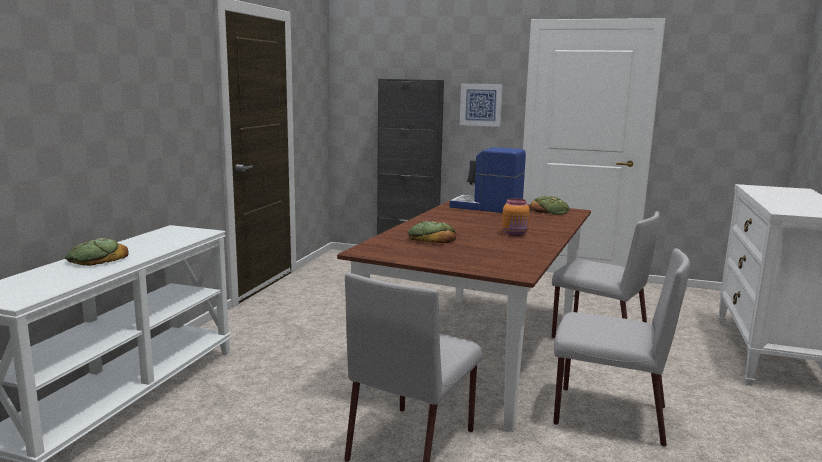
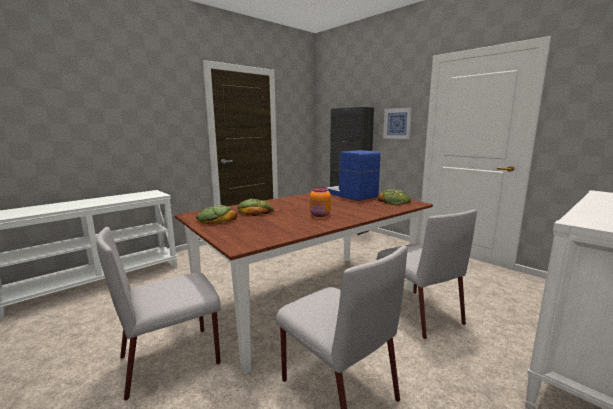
camera: 30 degrees right, 0 degrees up
(96, 259) = (76, 203): bread -> bread (216, 219)

